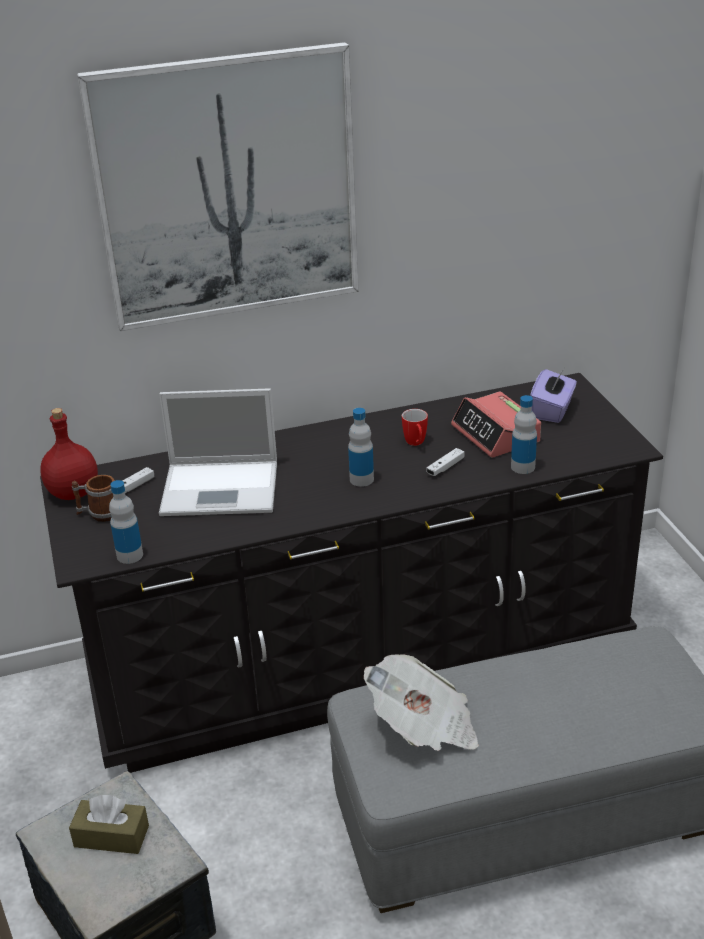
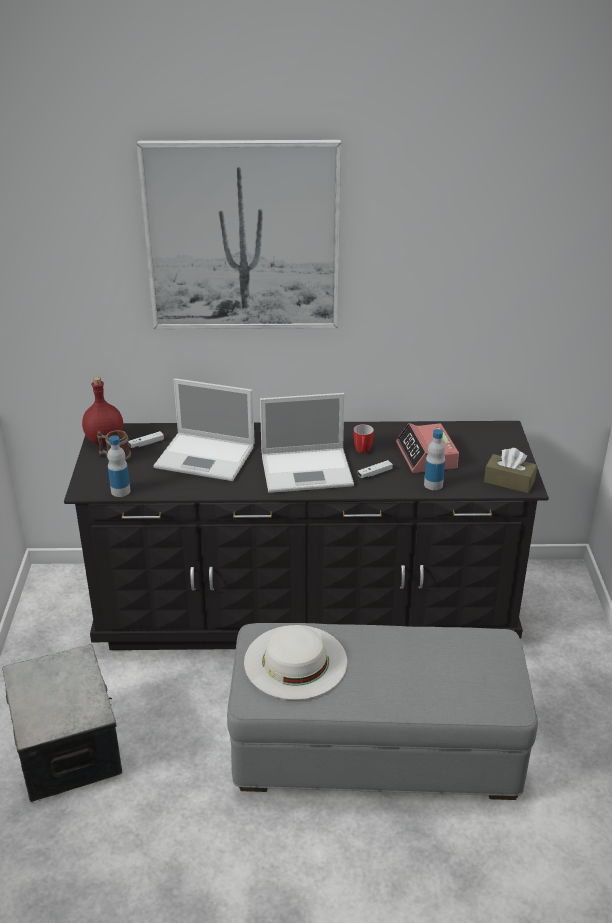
camera: 15 degrees right, 0 degrees up
(111, 836) = (61, 685): brown tissue box -> brown tissue box (509, 481)
(361, 479) = (308, 470): bottle -> laptop
(424, 727) = (295, 661): newspaper -> white hat
(552, 410) = (480, 446): purple tissue box -> none

